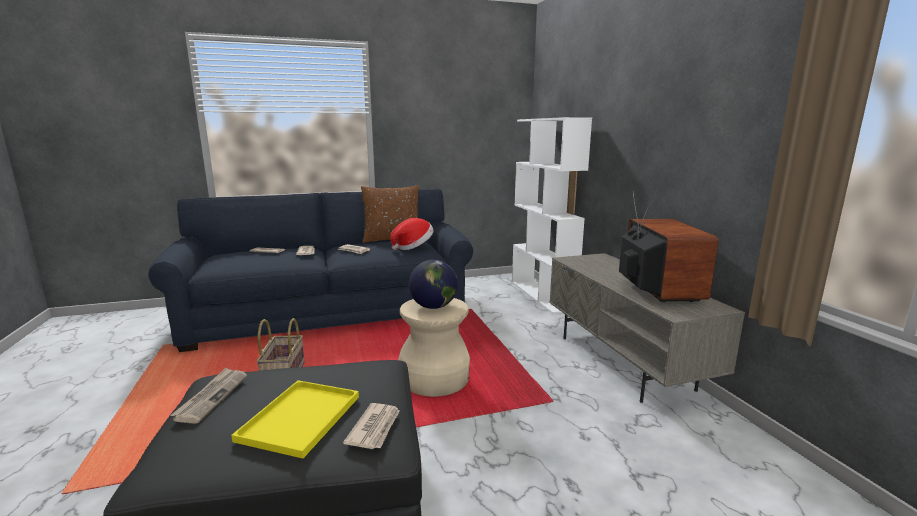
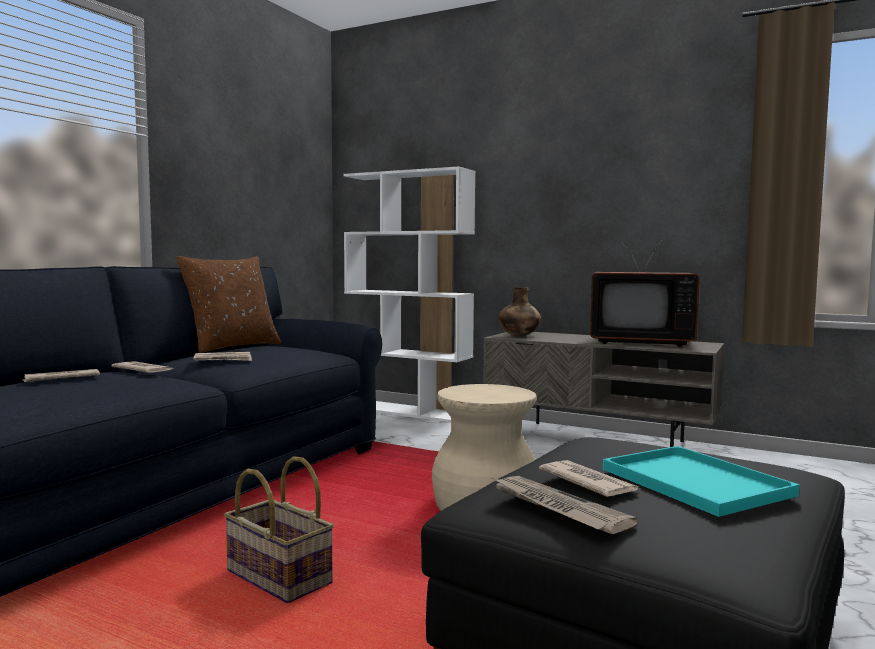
camera: 45 degrees left, 10 degrees down
(300, 419) = (699, 482): yellow tray -> turquoise tray
(375, 428) = (757, 465): newspaper -> newspaper (587, 482)
(413, 247) = (298, 348): hat -> none
(434, 306) = (482, 393): globe -> none
(582, 261) = (519, 336): none -> brown vase
(655, 290) = (639, 342): television -> television turned 150 degrees clockwise

